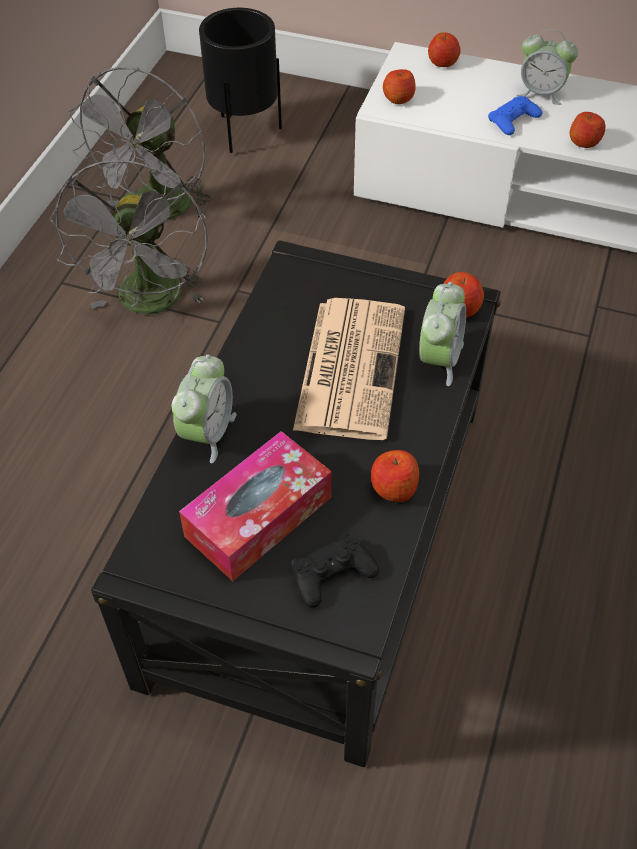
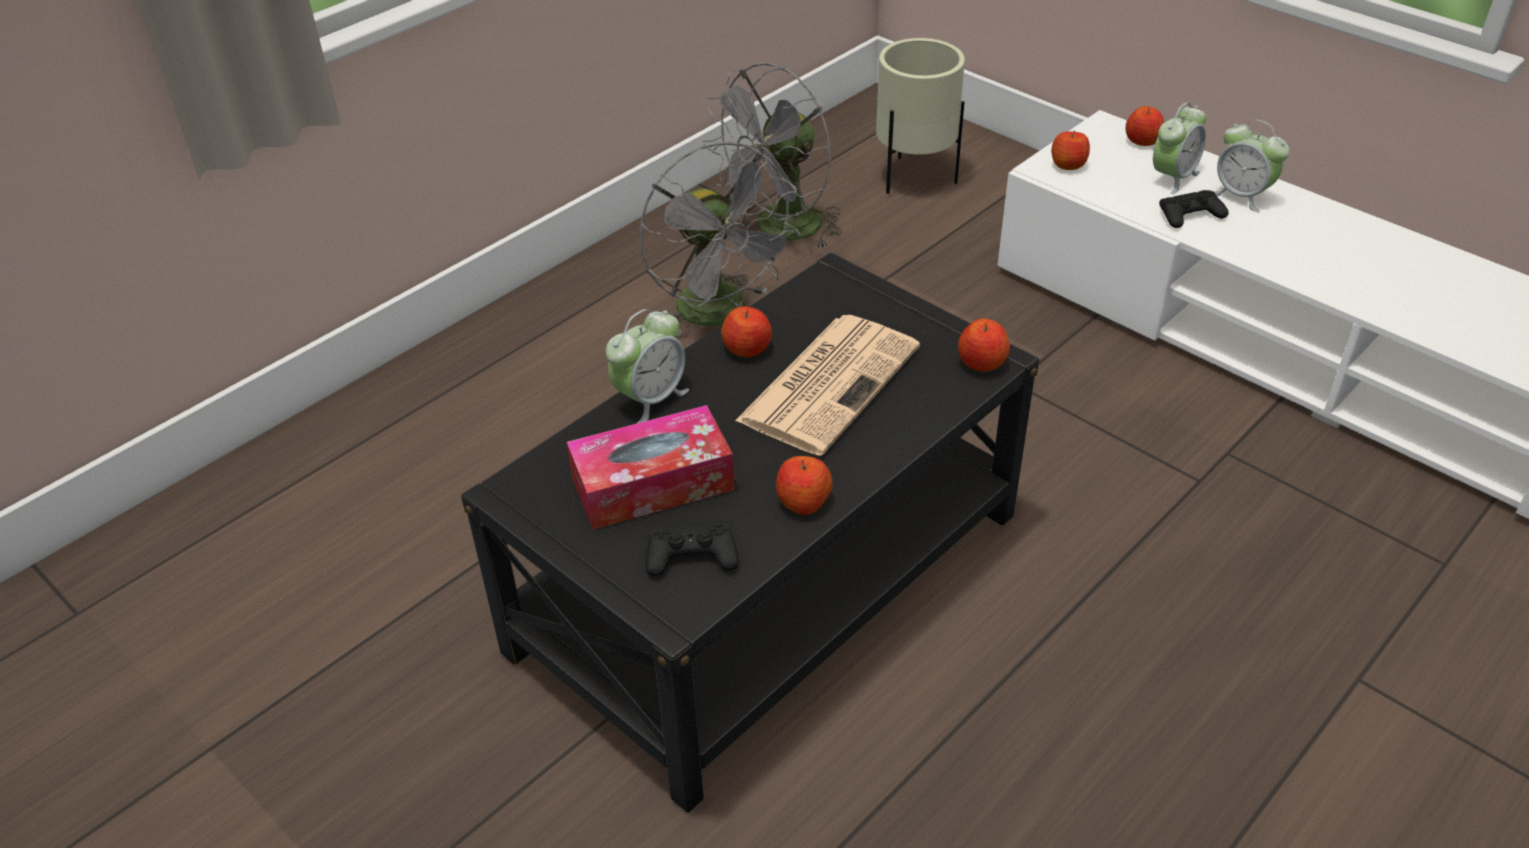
camera: 25 degrees right, 10 degrees down
(150, 304) = (722, 314): grey fan -> grey fan turned 60 degrees counterclockwise
(245, 133) = (914, 179): black planter -> beige planter
(439, 359) = (928, 402): alarm clock -> alarm clock (1173, 177)
(513, 120) = (1190, 215): blue game controller -> black game controller
(584, 142) = (1264, 255): apple -> apple (747, 348)

